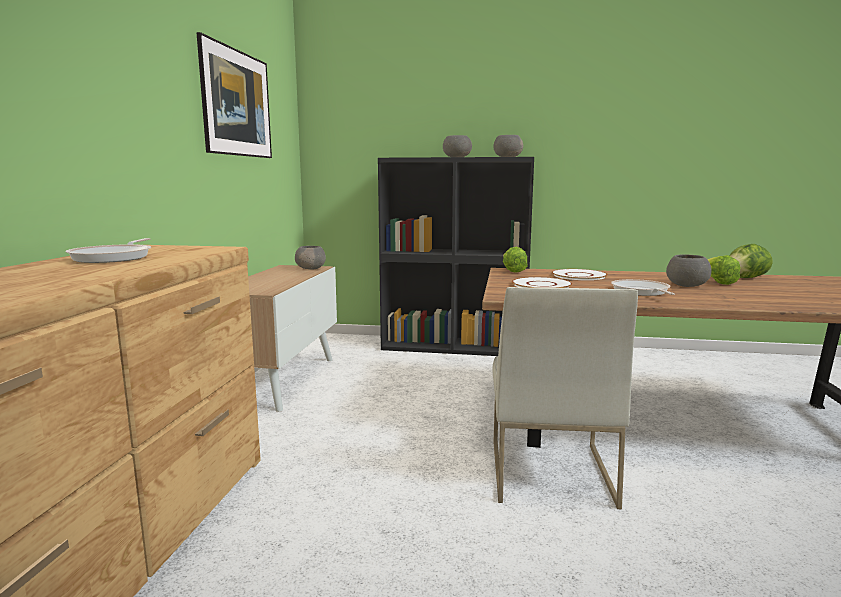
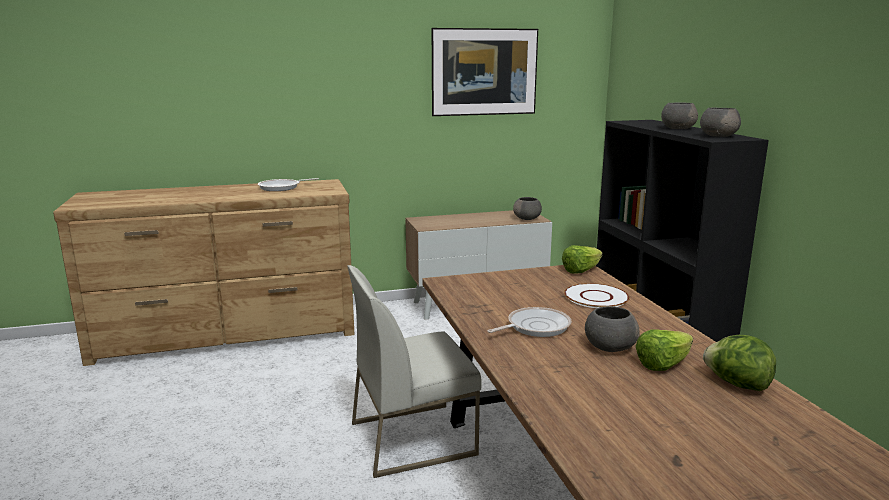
camera: 65 degrees right, 5 degrees up
(541, 285) = (516, 288): white plate -> none

